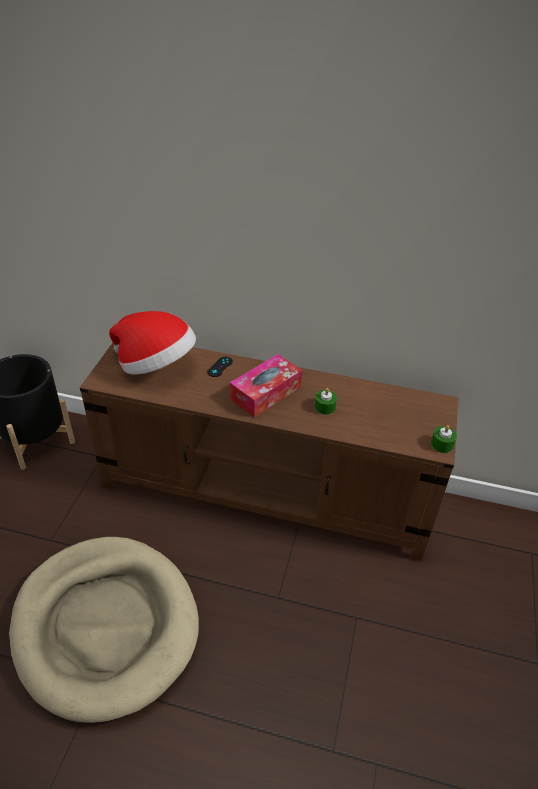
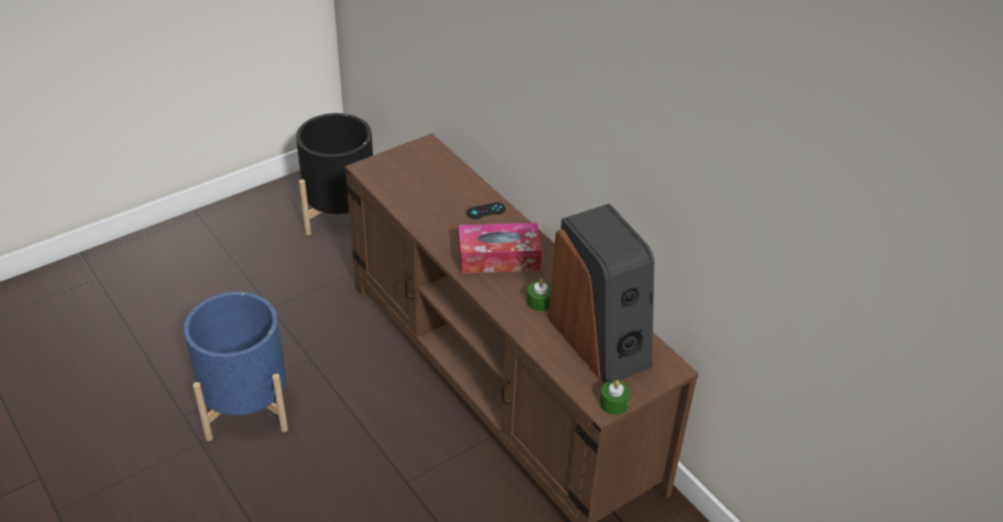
camera: 40 degrees right, 0 degrees up
(106, 626) = (247, 405): beige dog bed -> blue planter
(156, 365) = (429, 180): hat -> none
(387, 410) = (601, 340): none -> speaker

